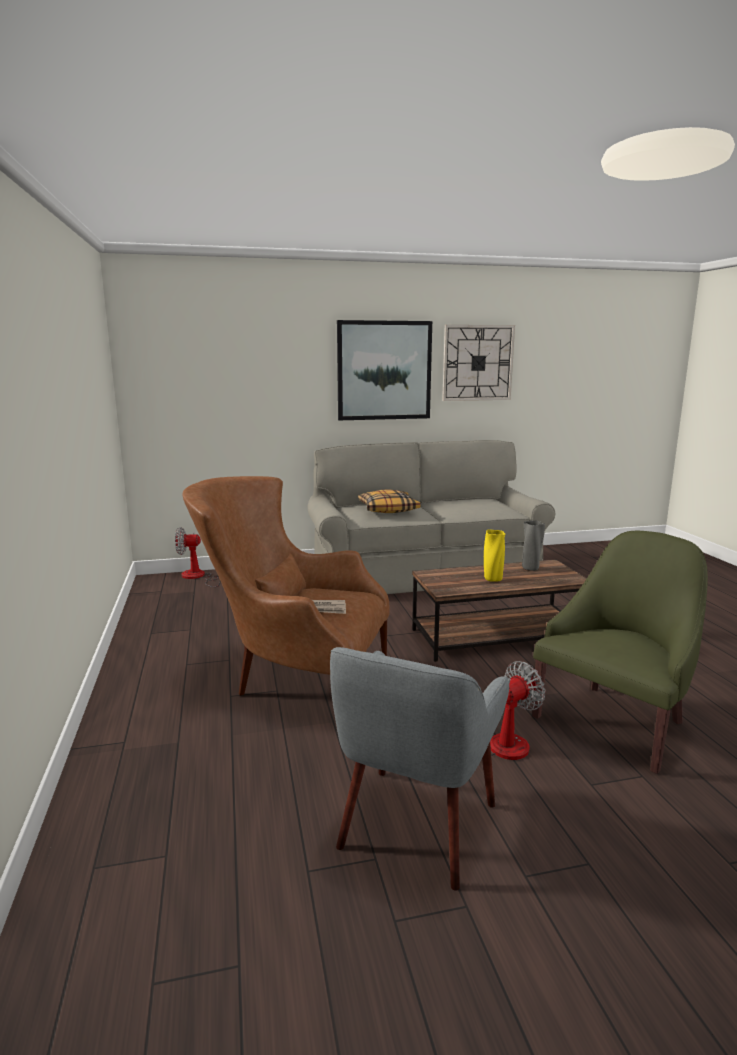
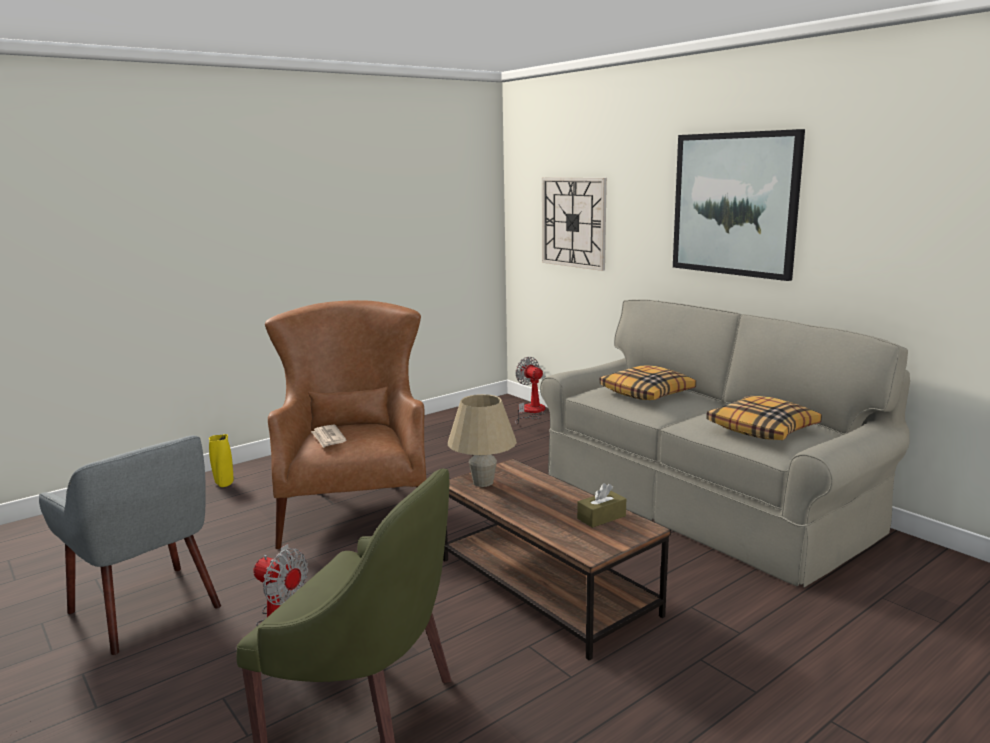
camera: 65 degrees right, 0 degrees up
(415, 825) = (147, 609): grey armchair -> grey armchair turned 135 degrees counterclockwise
(449, 585) = (483, 482): none -> beige table lamp
(477, 363) = (881, 197): wall clock -> wall clock (573, 222)
(482, 505) = (762, 429): none -> pillow
(492, 580) = (526, 501): yellow vase -> yellow vase (224, 484)
(531, 568) = (601, 517): grey vase -> brown tissue box

